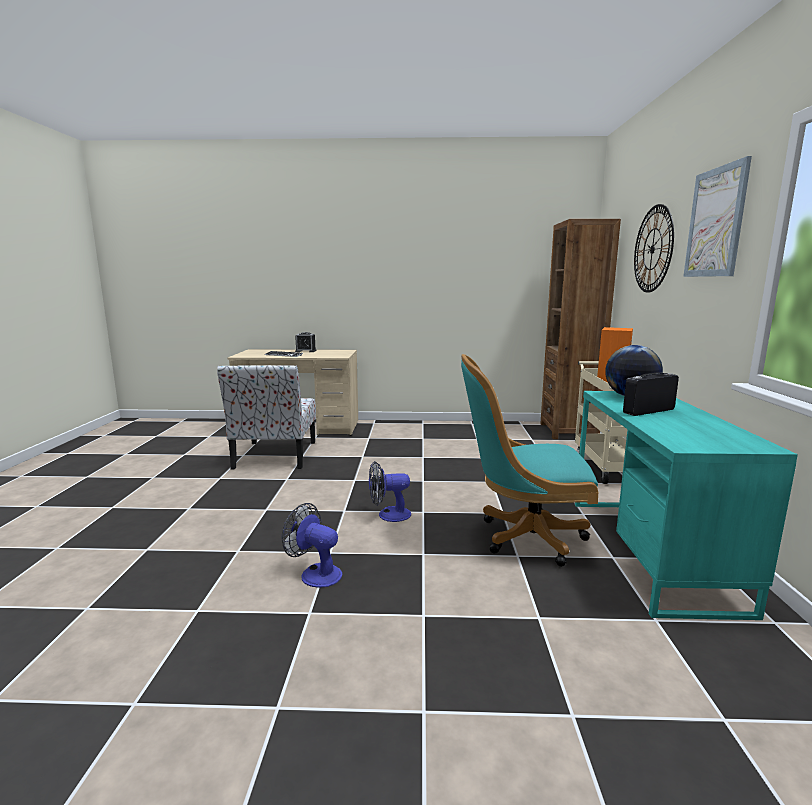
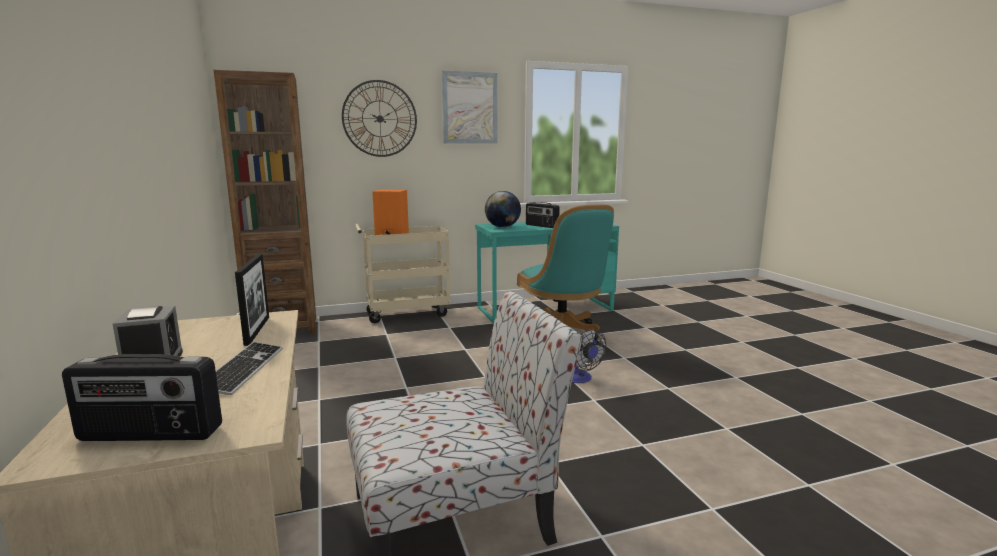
camera: 110 degrees left, 0 degrees up
(252, 352) = (150, 434): none -> radio
(315, 573) = (699, 386): fan -> none
(325, 355) = (257, 330): none -> picture frame

